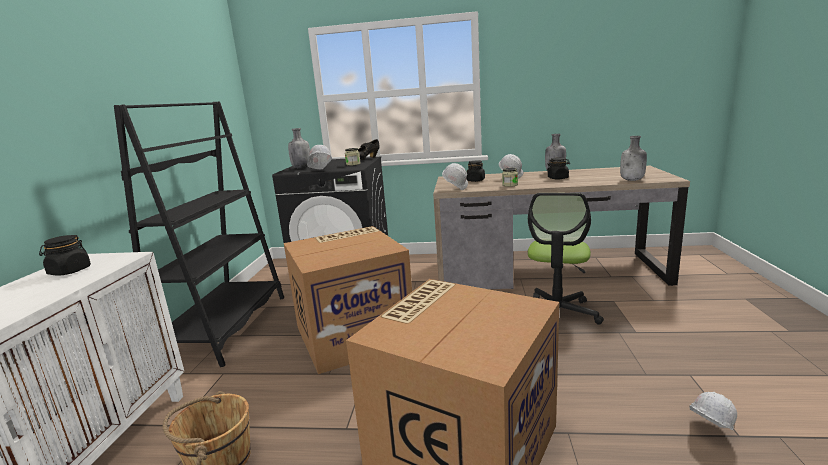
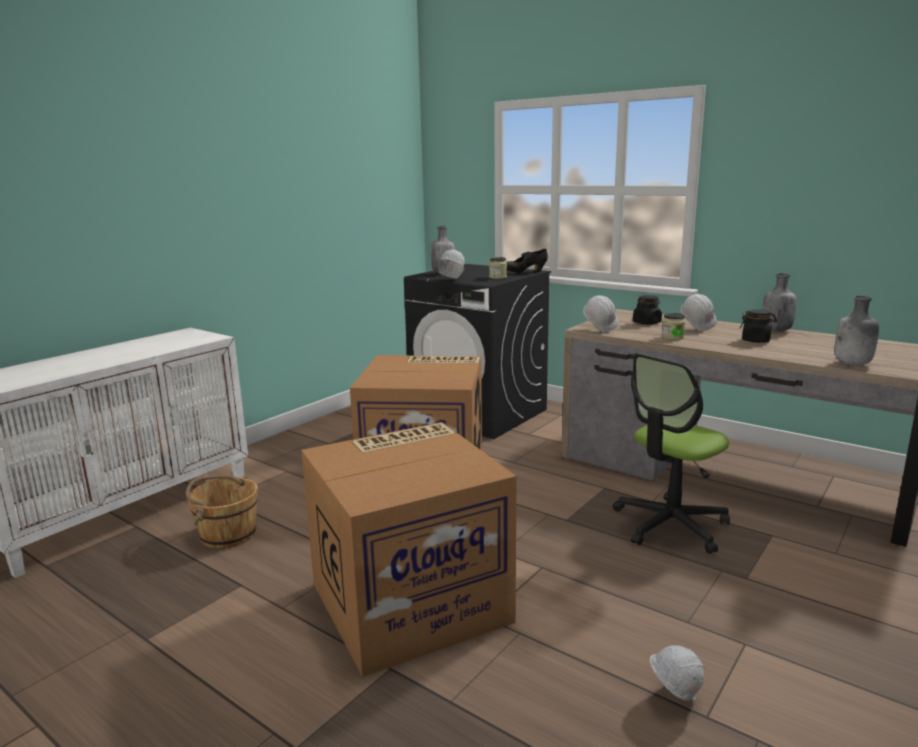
camera: 30 degrees right, 0 degrees up
(69, 271) = (167, 340): black jar -> none
(226, 328) = (323, 433): black bookcase -> none

